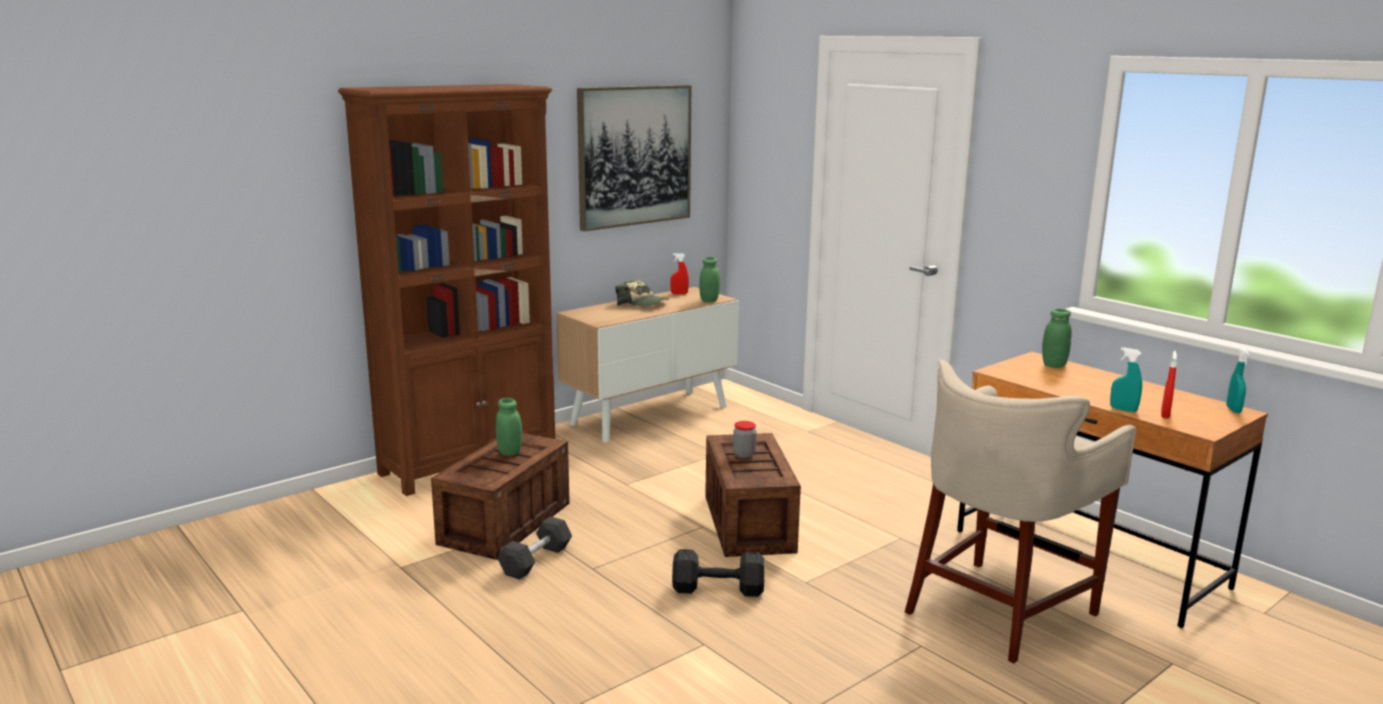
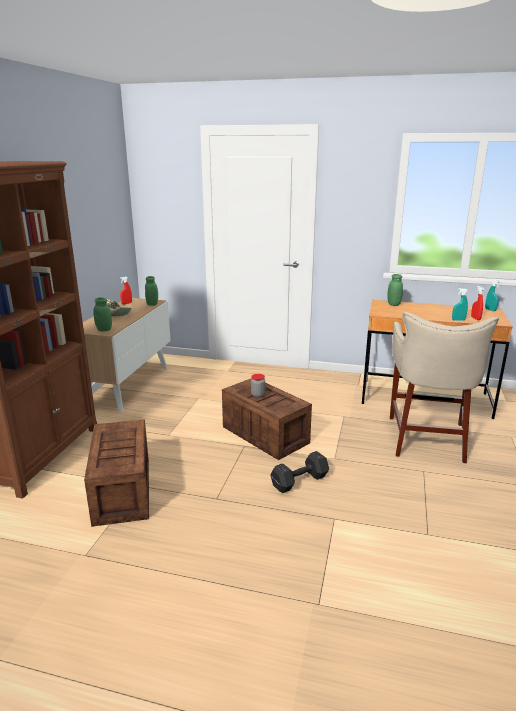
camera: 35 degrees left, 5 degrees up
(509, 452) = (115, 440): green jar -> green jar (104, 329)
(536, 560) = (175, 508): black dumbbell -> none
(634, 156) = (89, 213): picture -> none

